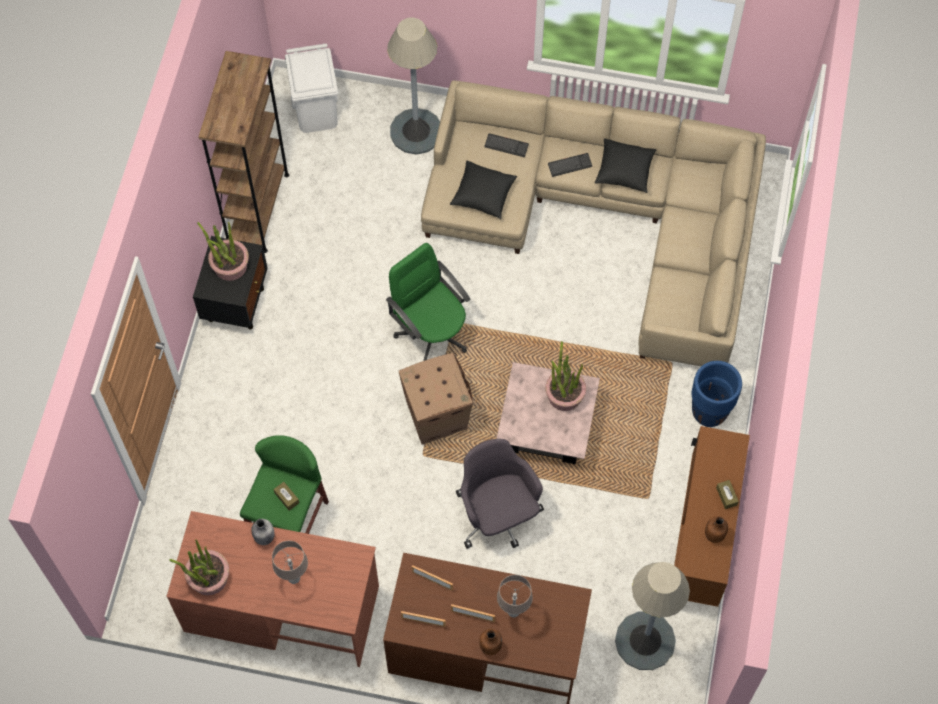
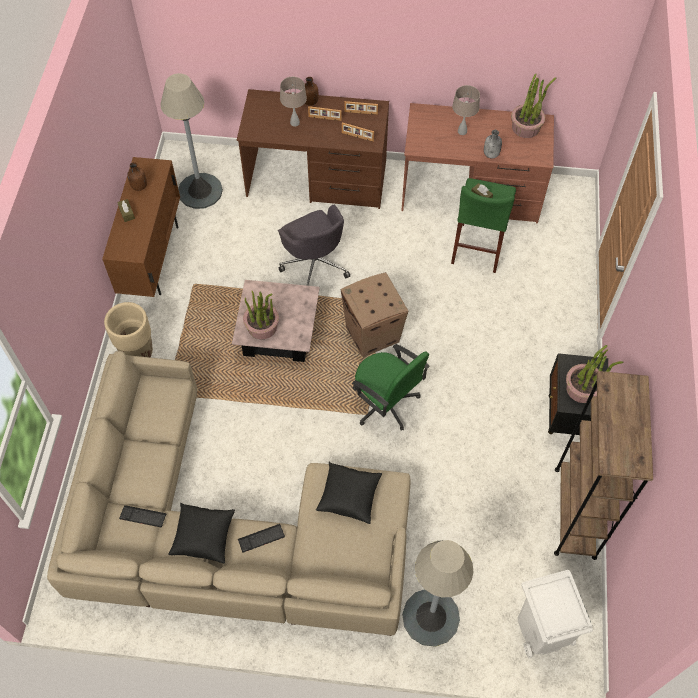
camera: 175 degrees right, 5 degrees down
(506, 146) = (329, 554): keyboard -> keyboard (143, 516)
(709, 413) = (138, 353): blue planter -> beige planter

